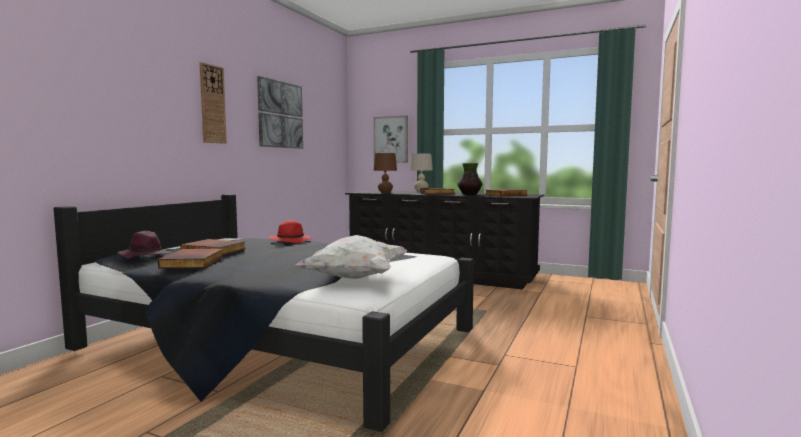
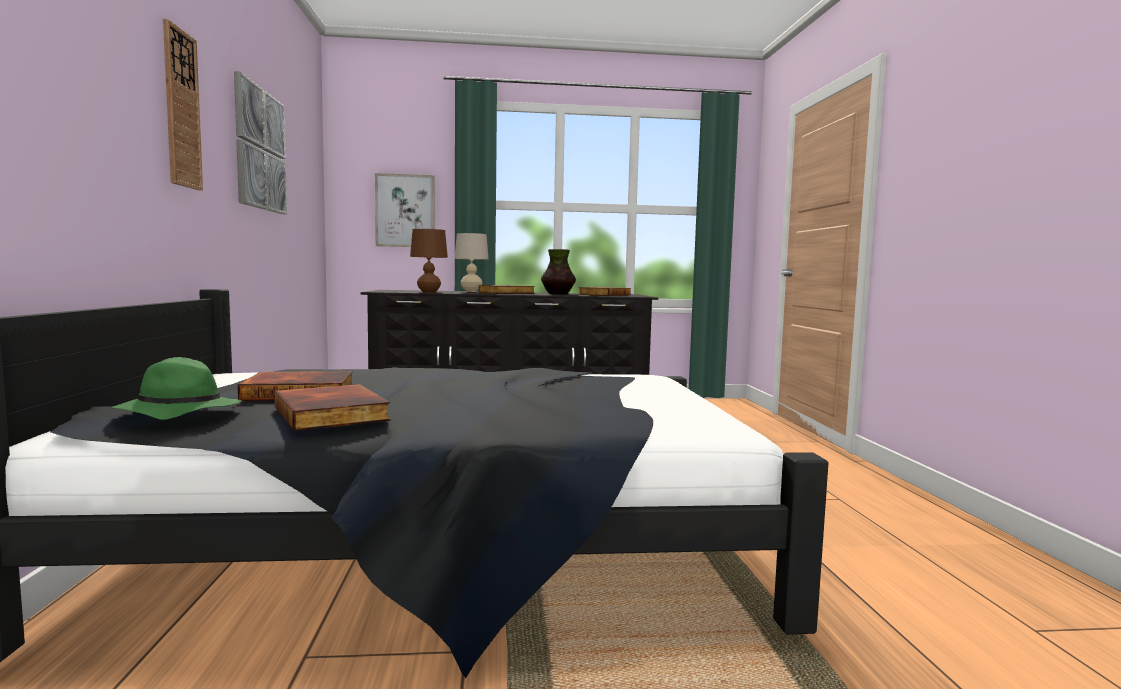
camera: 30 degrees left, 0 degrees up
(145, 256) = (178, 413): purple hat -> green hat
(291, 240) = (388, 368): red hat -> none
(355, 278) = (655, 412): white pillow -> none

